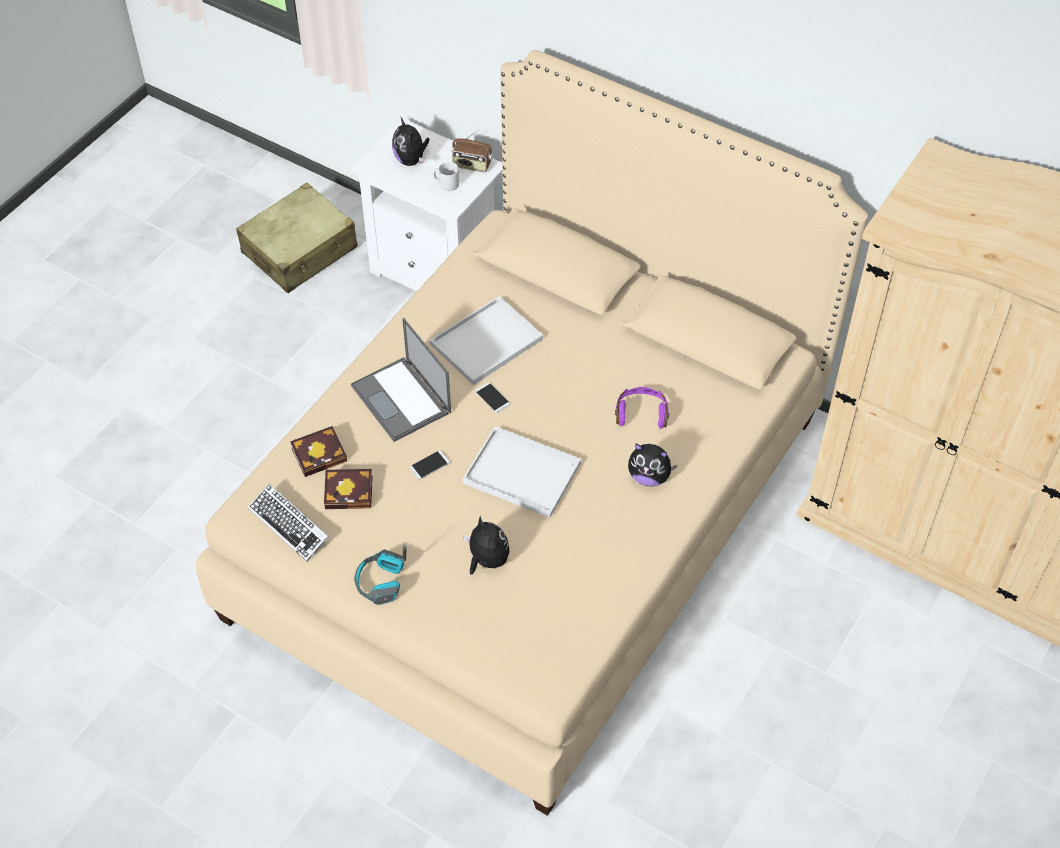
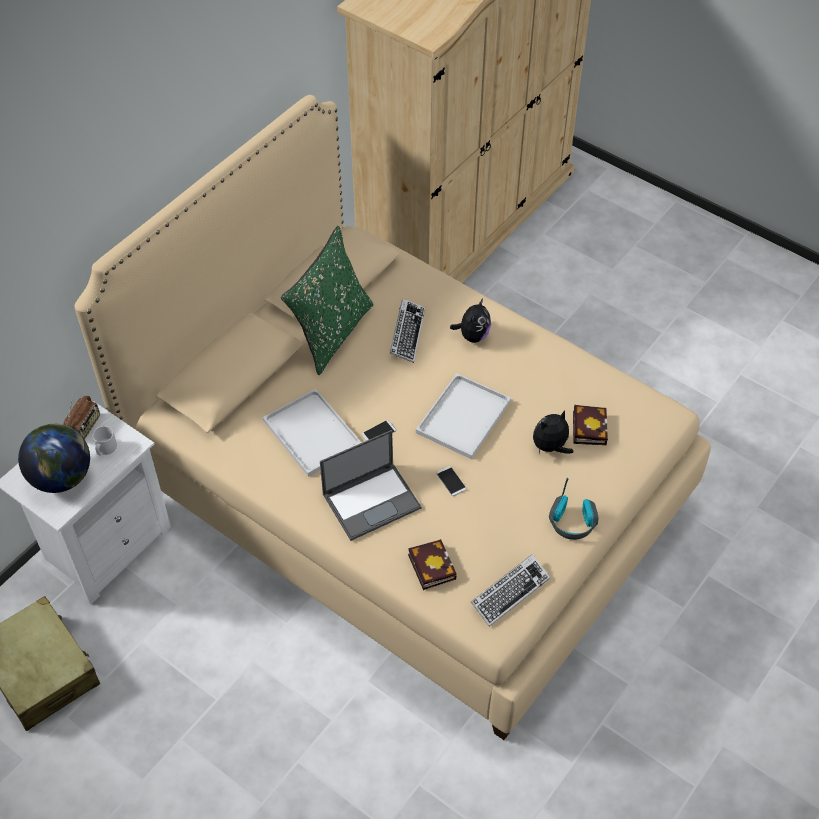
camera: 85 degrees left, 0 degrees up
(351, 492) = (477, 541): book -> book (588, 426)
(411, 160) = (62, 477): plush toy -> globe
(631, 344) = (331, 333): none -> green pillow
(641, 413) = (407, 334): purple headphones -> keyboard

